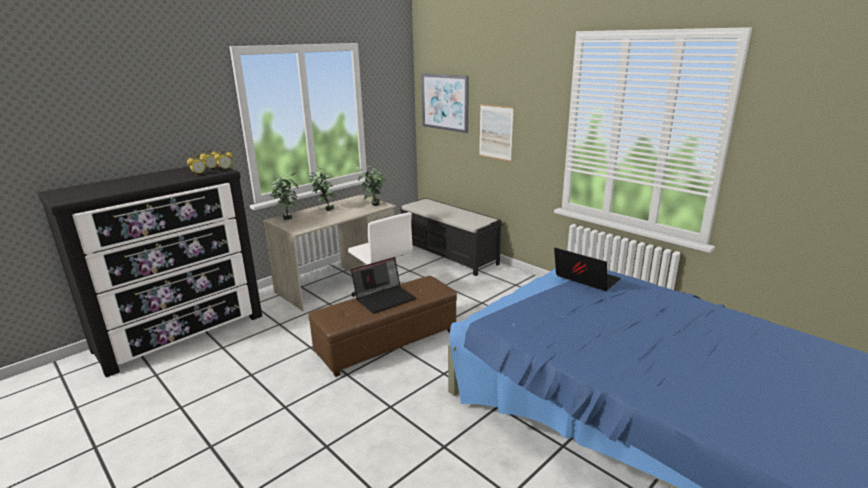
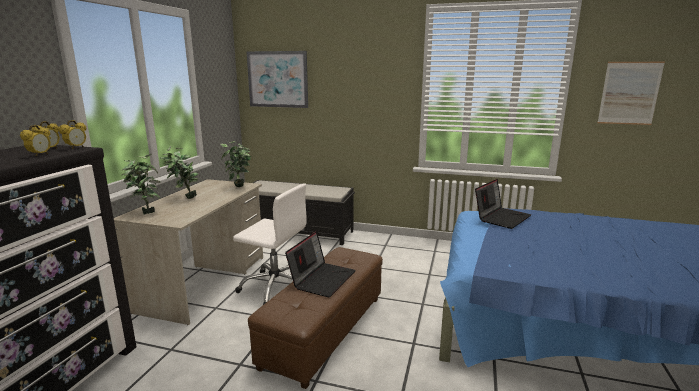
camera: 30 degrees left, 5 degrees down
(496, 132) = (341, 104): picture -> picture (629, 93)
(584, 279) = (501, 217): laptop -> laptop turned 120 degrees clockwise

